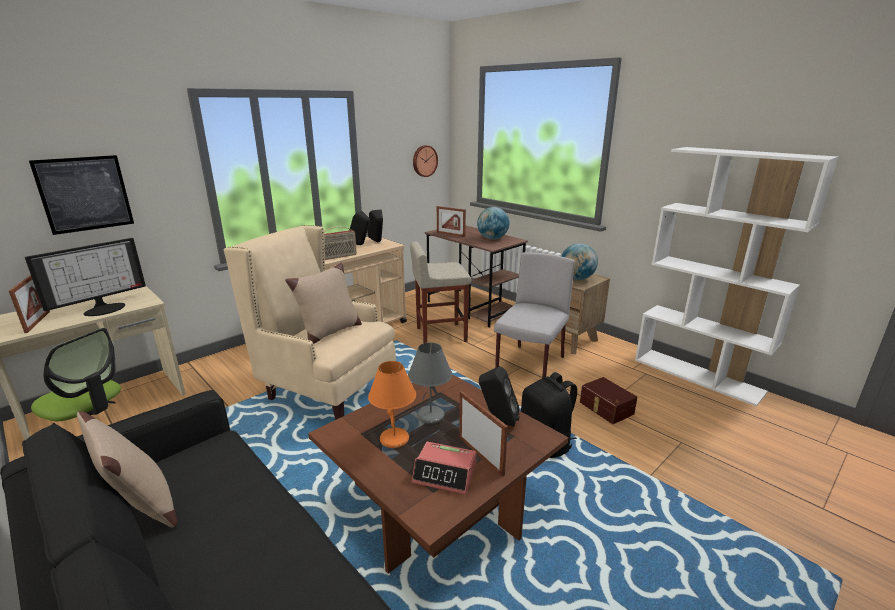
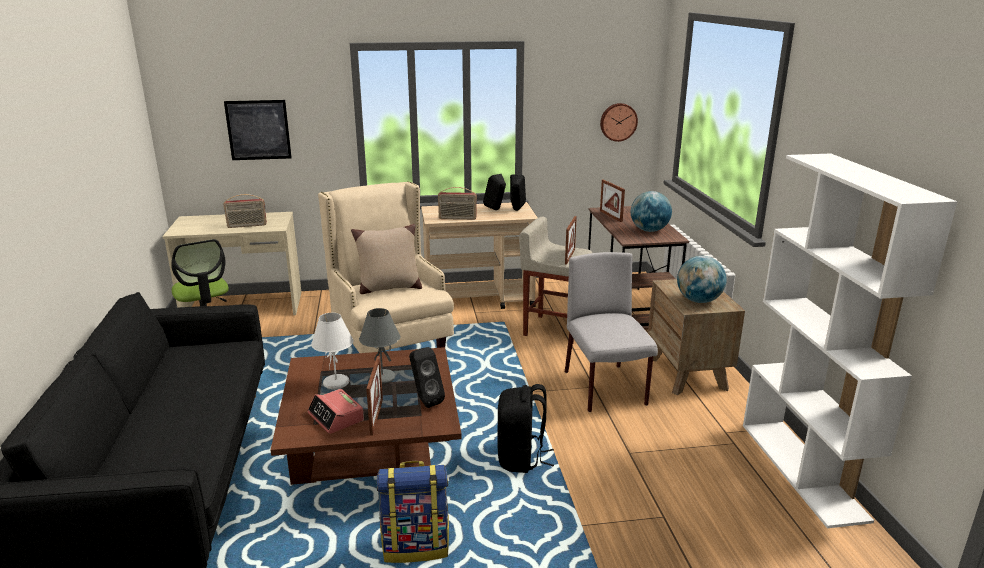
camera: 35 degrees right, 0 degrees up
(37, 322) = (203, 226): picture frame -> picture frame (570, 256)
(104, 308) = (247, 226): monitor -> radio
(143, 509) = (167, 367): beige pillow -> none
(395, 439) = (336, 383): orange table lamp -> white table lamp
(530, 366) = (605, 389): grey chair -> grey chair turned 75 degrees counterclockwise
(573, 566) = (416, 546): none -> backpack
(605, 408) = (628, 455): brown storage box -> none

